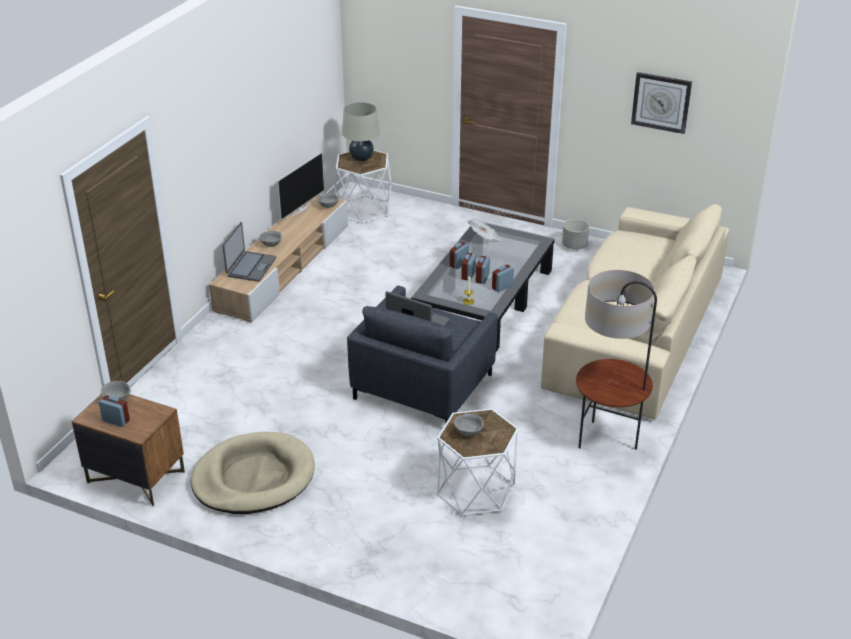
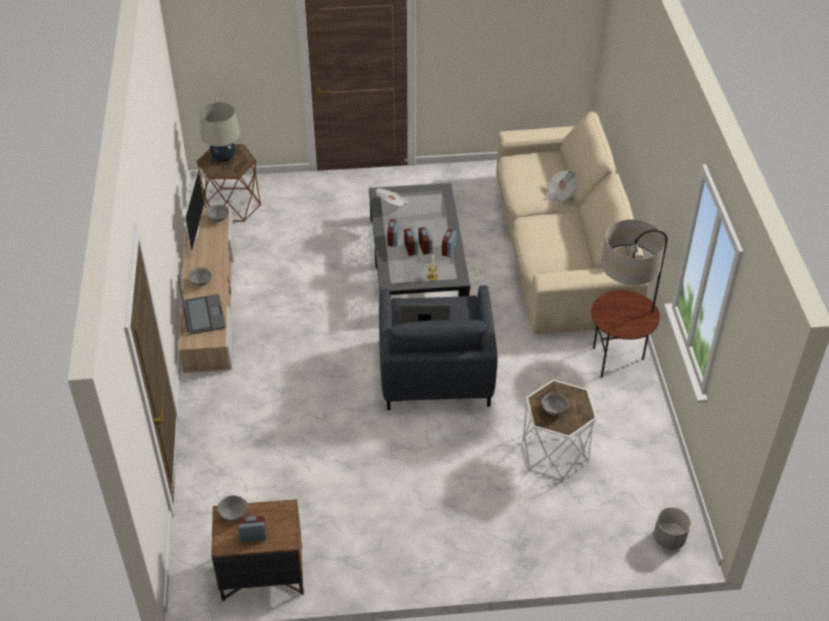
camera: 30 degrees left, 10 degrees up
(253, 478) = (367, 525): beige dog bed -> none
(364, 209) = (232, 205): white side table -> brown side table
(574, 246) = (449, 178): grey planter -> grey planter (669, 539)
(645, 272) = (560, 194): none -> newspaper
(661, 102) = (515, 30): wall clock -> none

